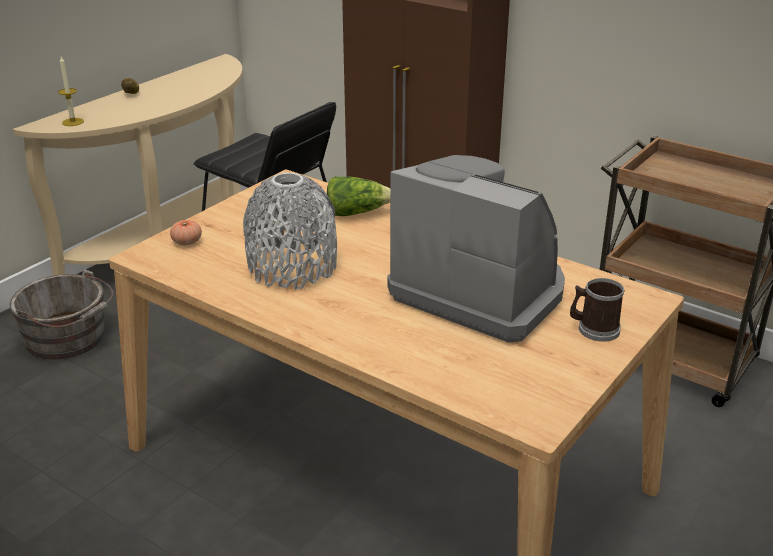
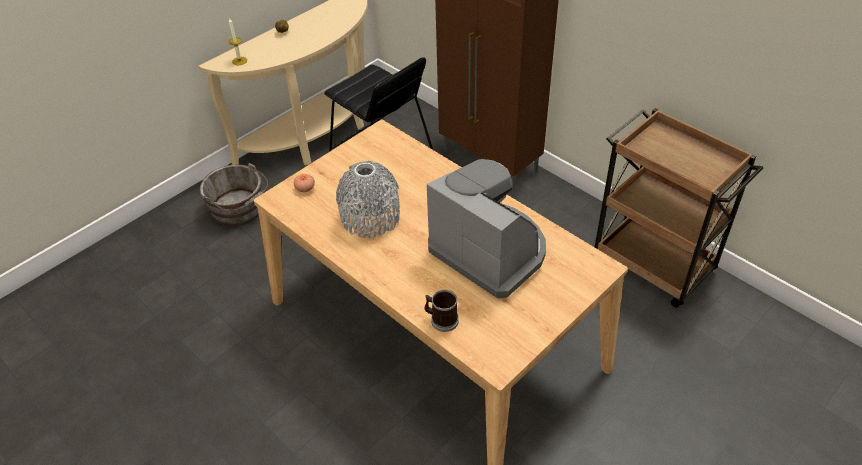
camera: 10 degrees right, 15 degrees up
(357, 213) = (423, 168): lettuce -> none
(594, 329) = (557, 291): mug -> mug (441, 319)

